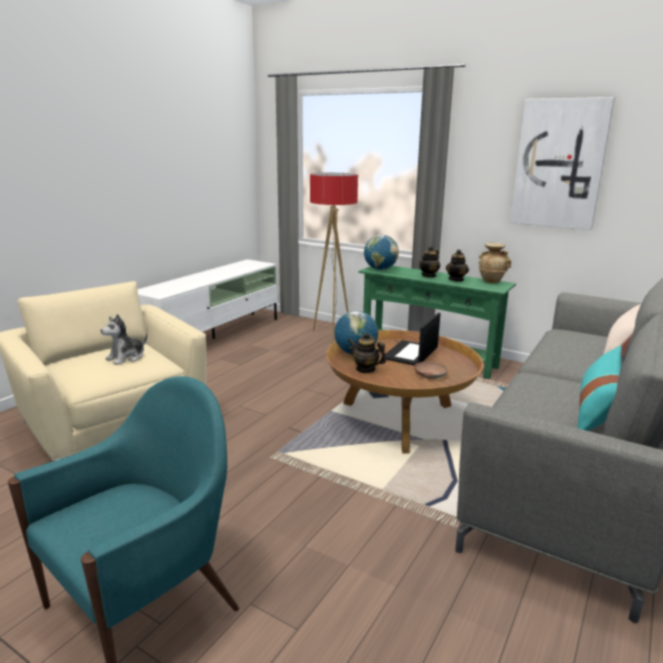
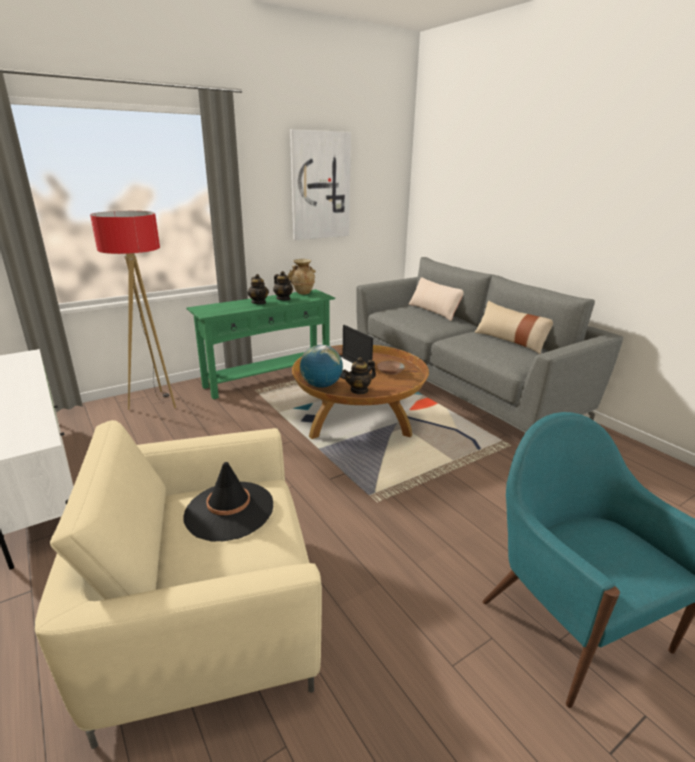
camera: 65 degrees left, 5 degrees up
(126, 357) = (229, 511): plush toy -> black hat
(380, 269) = (210, 311): globe -> none
(596, 411) = (510, 341): turquoise pillow -> beige pillow

